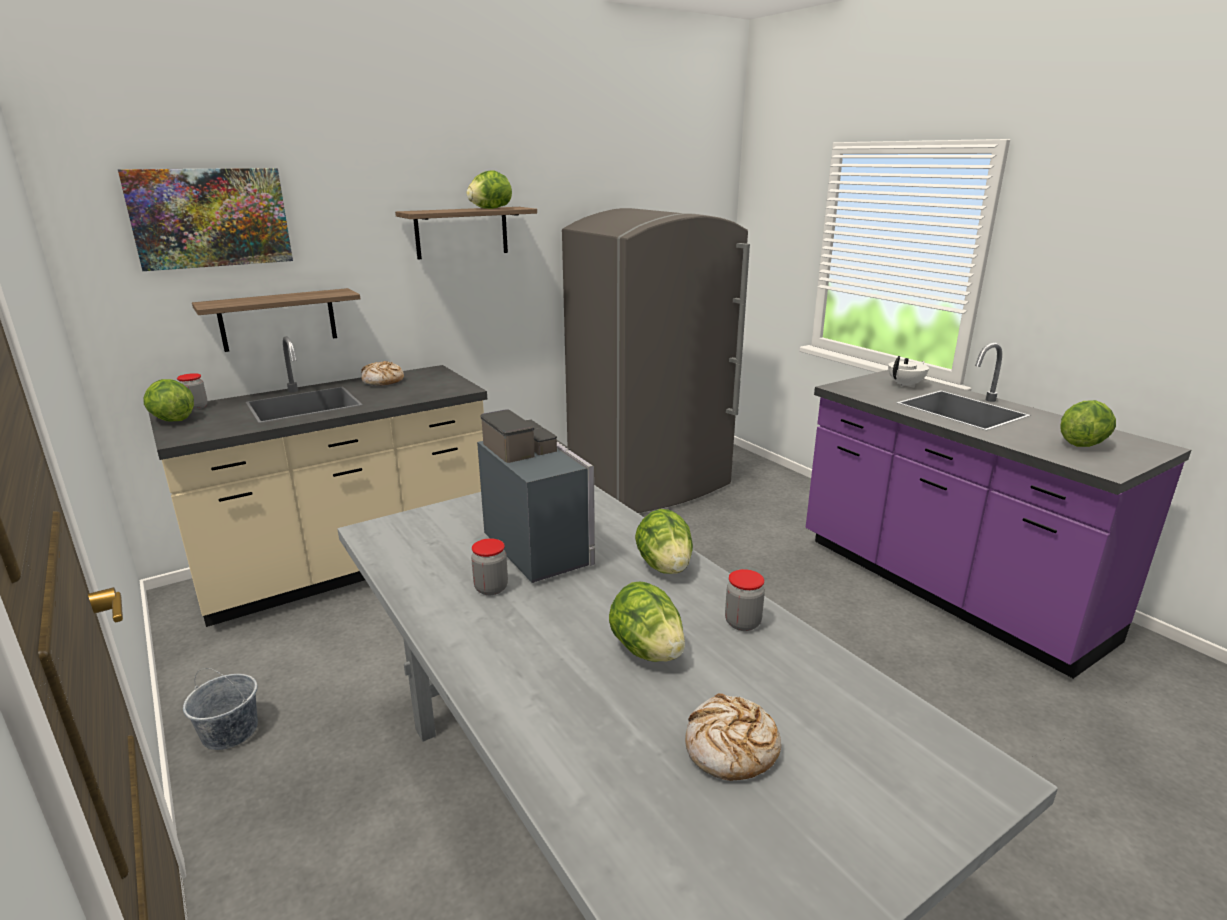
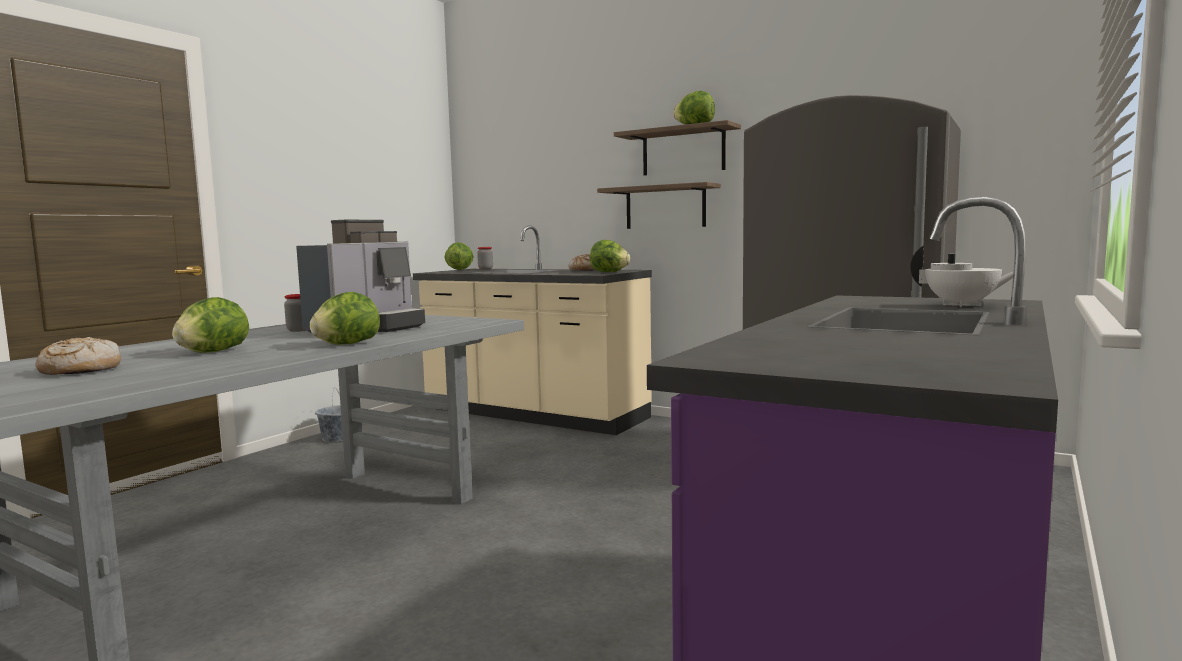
camera: 65 degrees right, 15 degrees down
(210, 217) = (520, 146): picture -> none
(278, 319) = (547, 218): shelf -> shelf (665, 207)
(742, 623) = (252, 360): jar -> none
(1082, 444) = (853, 351): lettuce -> lettuce (609, 272)

